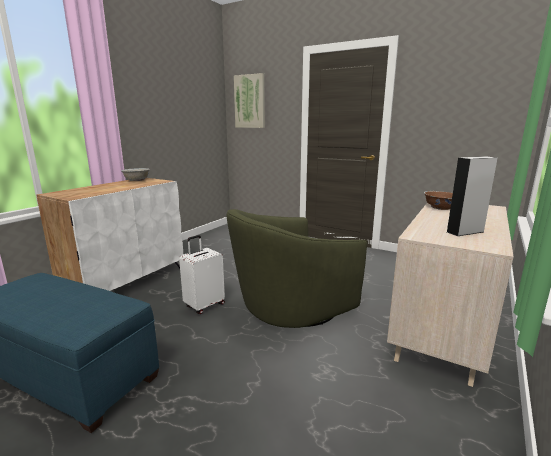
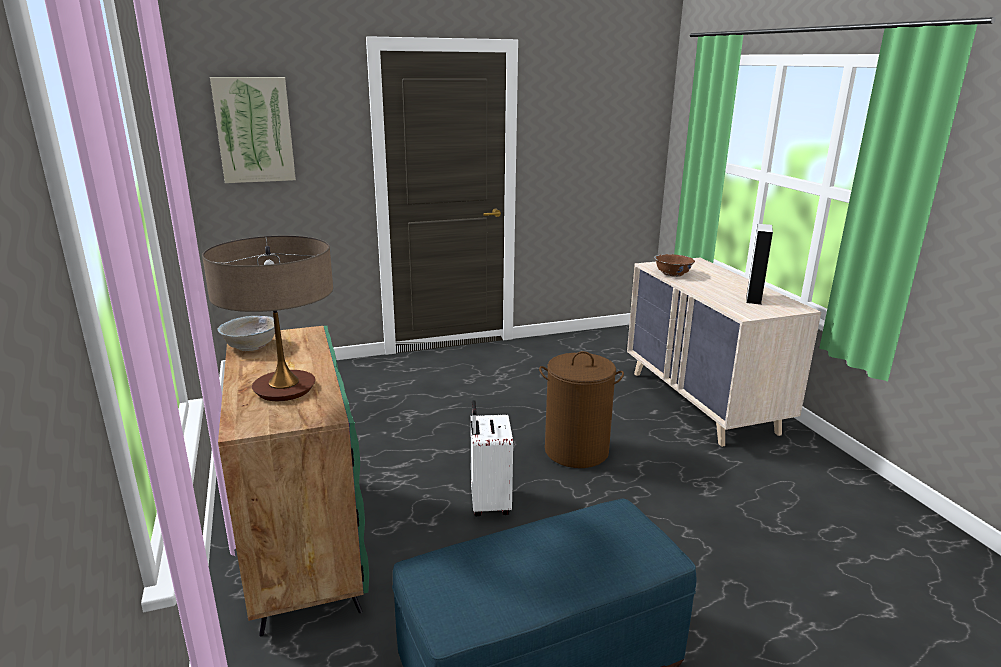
camera: 50 degrees left, 5 degrees up
(95, 190) = (284, 389): none -> table lamp
(127, 281) = (303, 545): white cabinet -> green cabinet
(292, 309) = (576, 451): green armchair -> brown laundry basket

